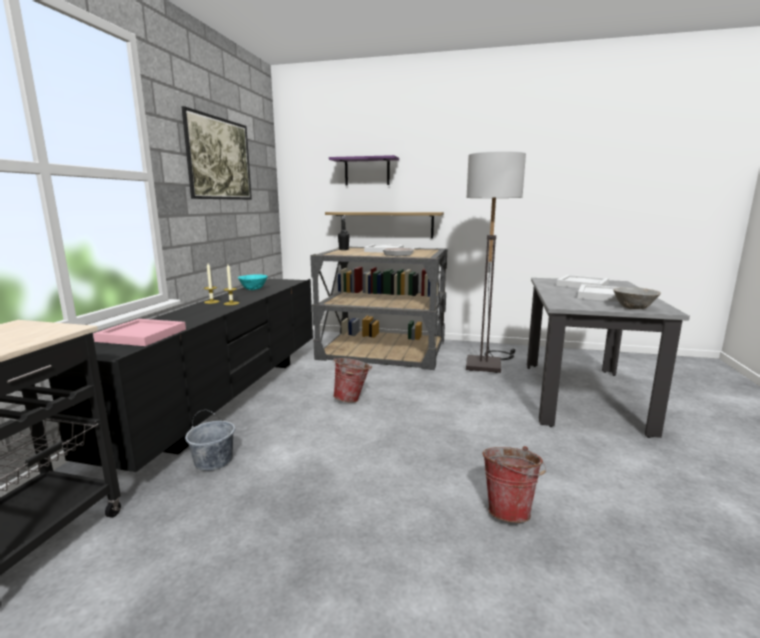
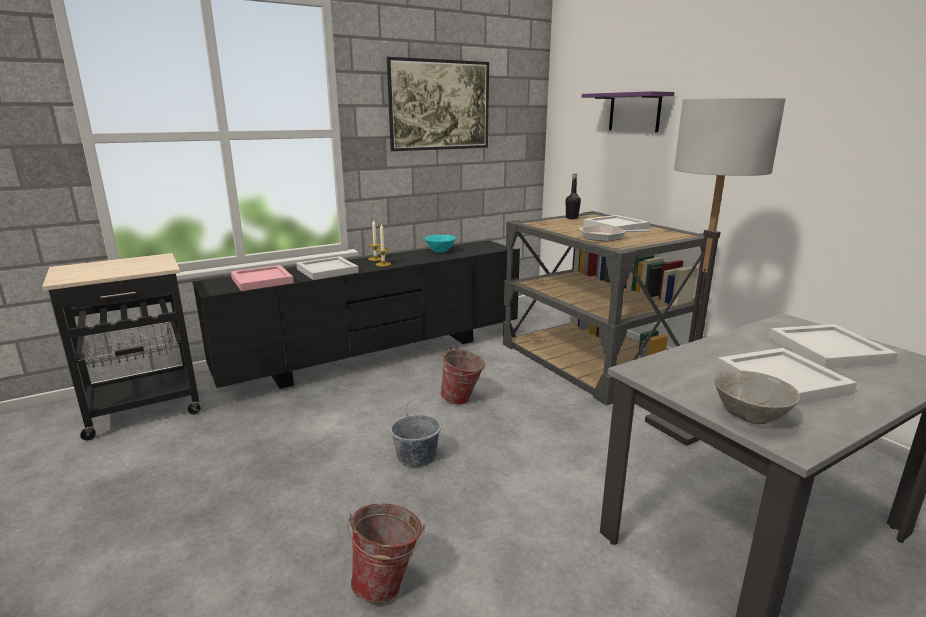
camera: 45 degrees right, 5 degrees up
(192, 316) = (328, 270): none -> white tray
(214, 461) = (287, 405): grey bucket -> grey bucket (416, 457)
(386, 224) = (648, 188): shelf -> none

